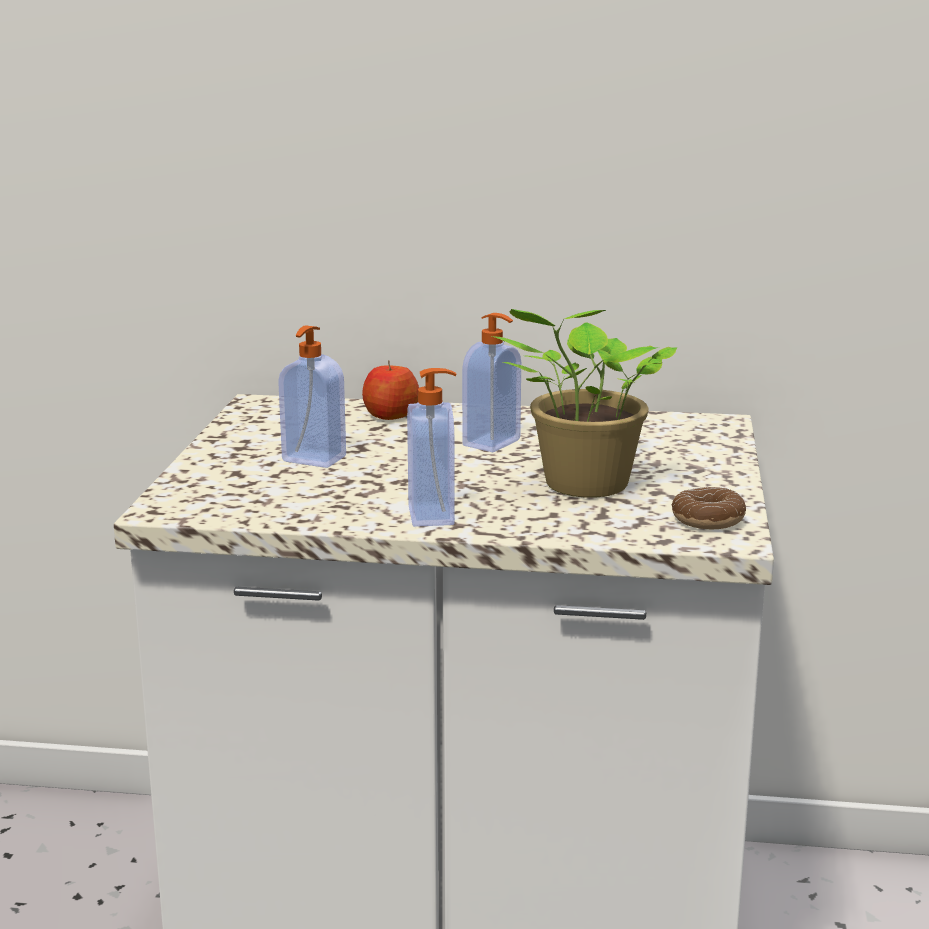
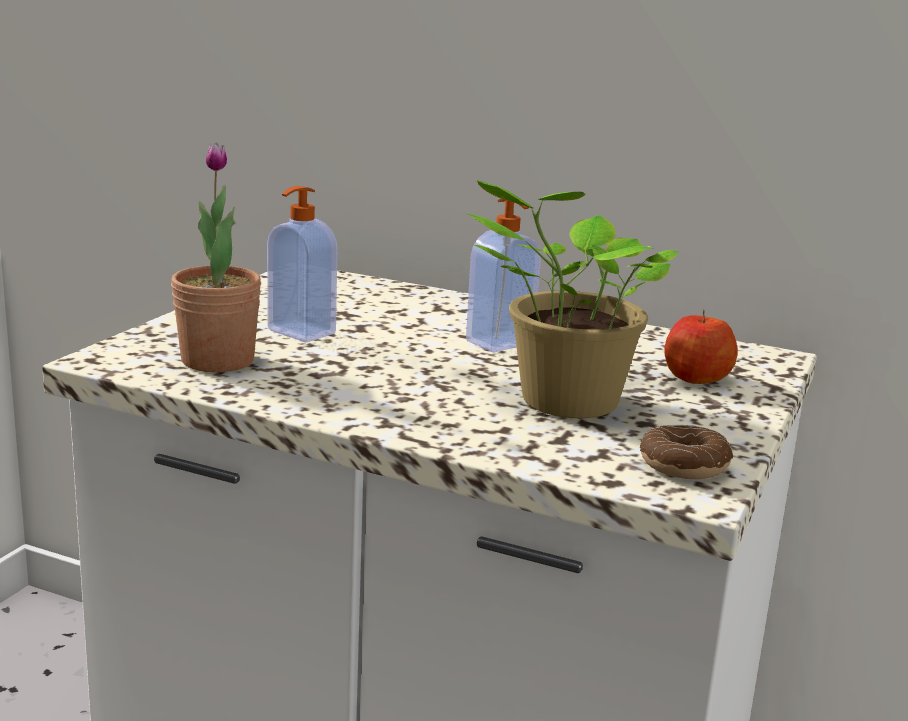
camera: 15 degrees right, 0 degrees up
(266, 495) = (217, 360): none -> potted plant
(390, 415) = (418, 301): apple -> apple (696, 378)
(433, 516) = (369, 409): soap dispenser -> none

